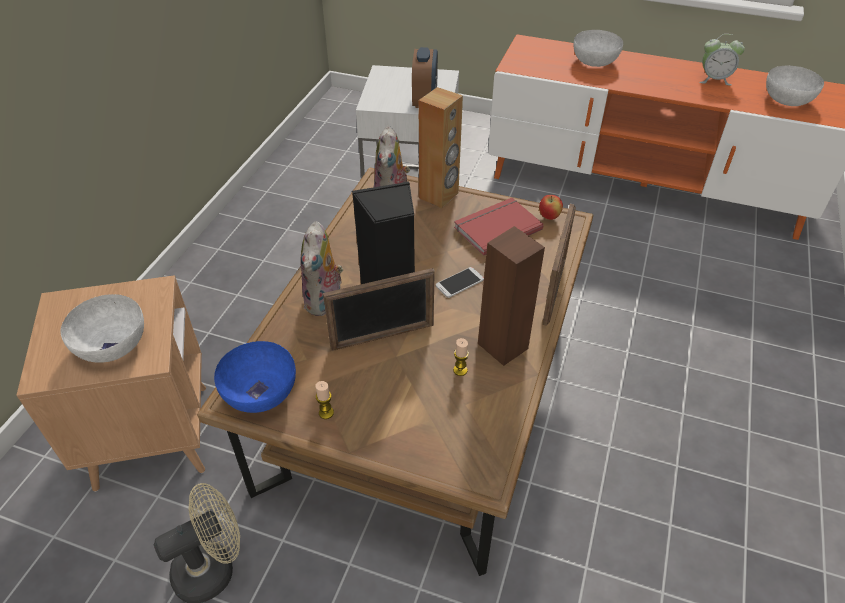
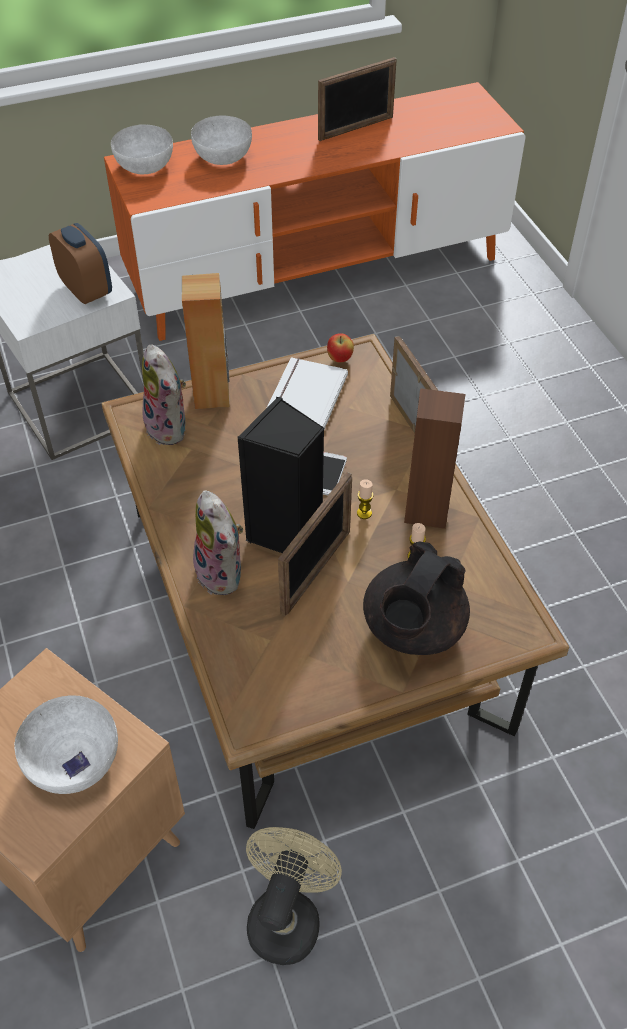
camera: 40 degrees left, 5 degrees up
(260, 393) = (266, 701): blue bowl -> none
(326, 413) = (345, 674): candle -> candle (364, 513)
(403, 416) = (412, 629): none -> black teapot
(496, 227) = (303, 398): red book -> white book
(714, 79) = (356, 128): alarm clock -> picture frame
(786, 99) = (436, 123): white bowl -> white bowl (144, 165)

